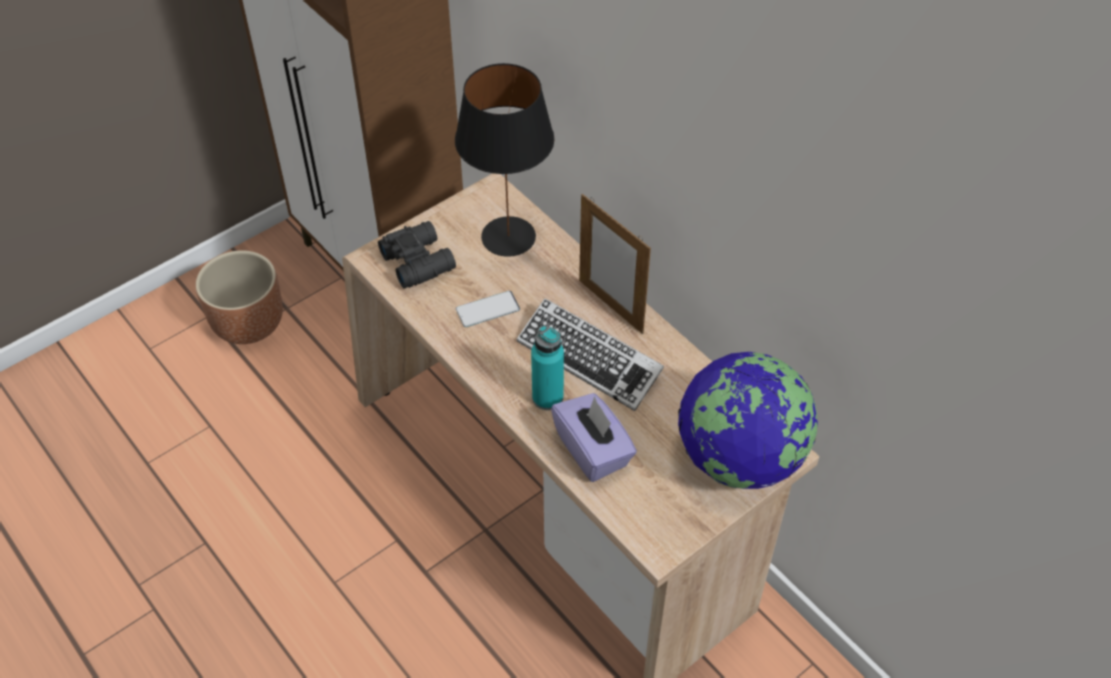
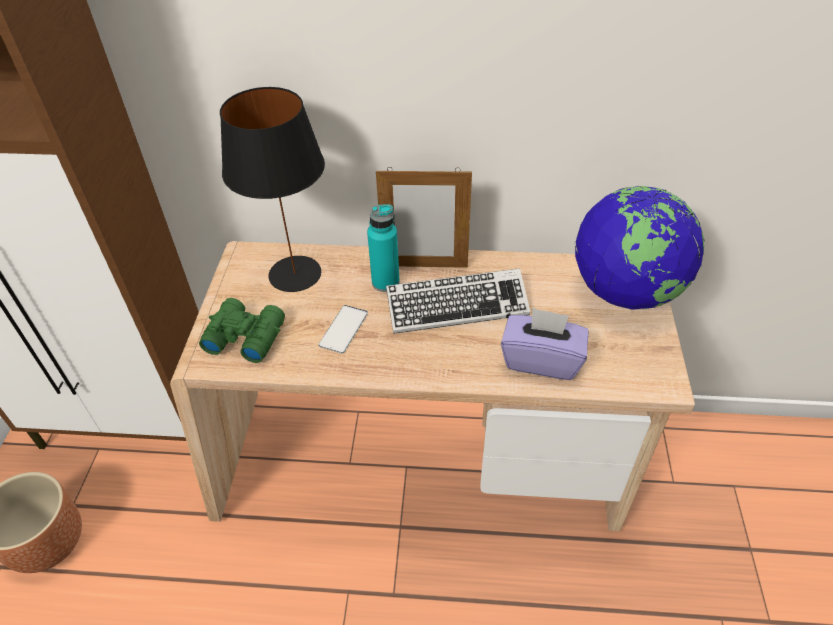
camera: 45 degrees left, 5 degrees down
(418, 260) = (244, 336): black binoculars -> green binoculars
(547, 397) = (465, 352): turquoise bottle -> turquoise bottle (385, 282)

